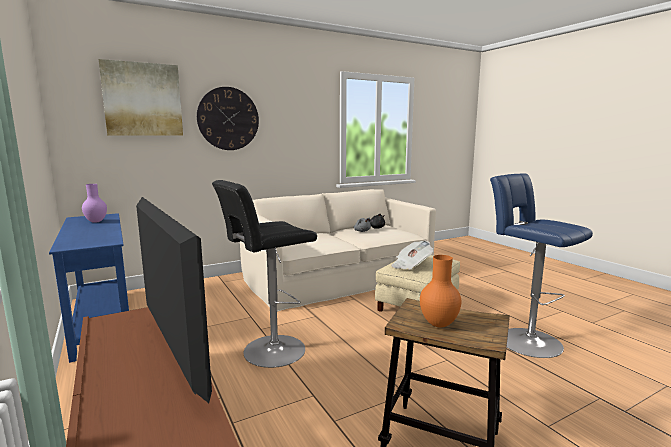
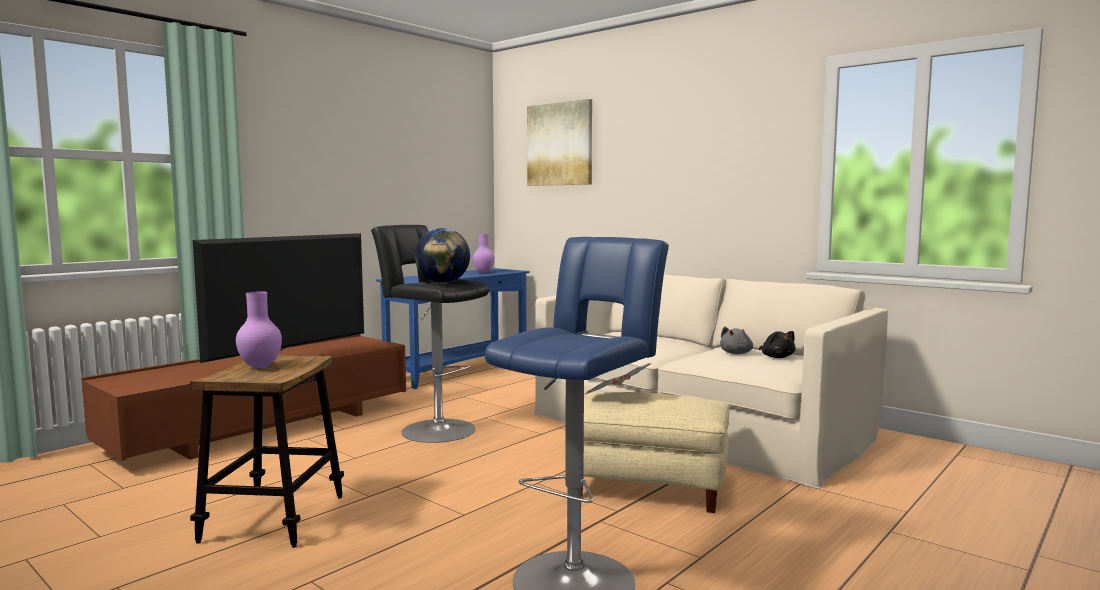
camera: 70 degrees right, 5 degrees down
(228, 119) = (641, 160): wall clock -> none
(279, 227) = (443, 283): none -> globe
(437, 324) = (260, 366): orange vase -> purple vase

